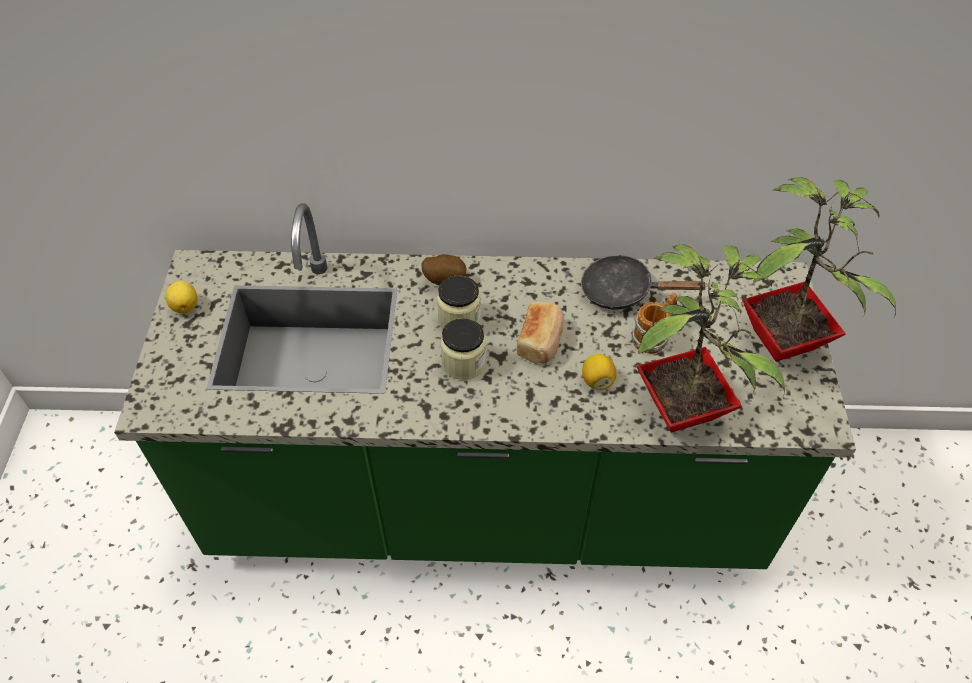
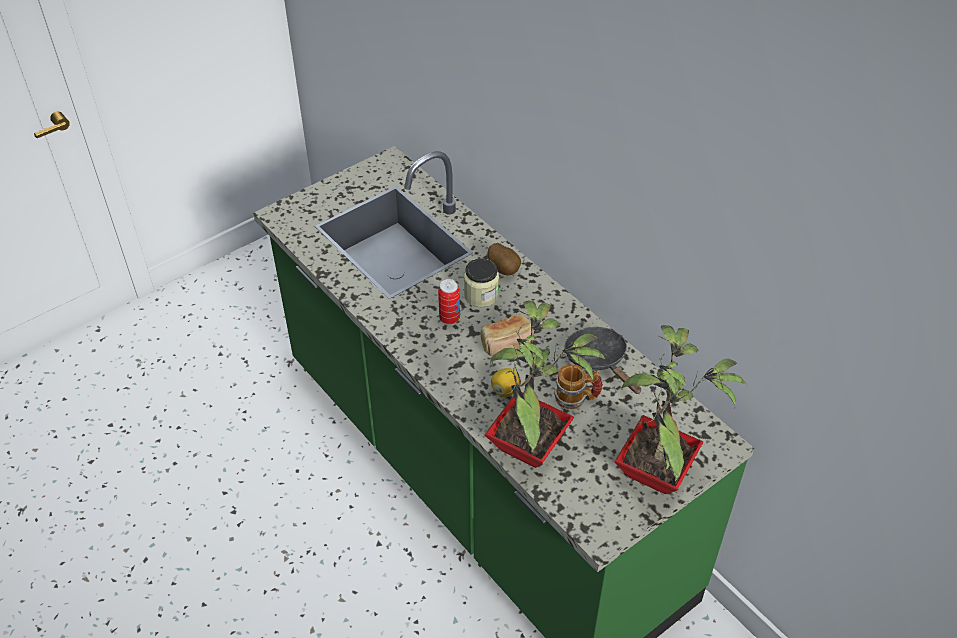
camera: 50 degrees right, 5 degrees down
(185, 306) = (360, 178): lemon -> none
(463, 362) = (449, 318): jar -> can

